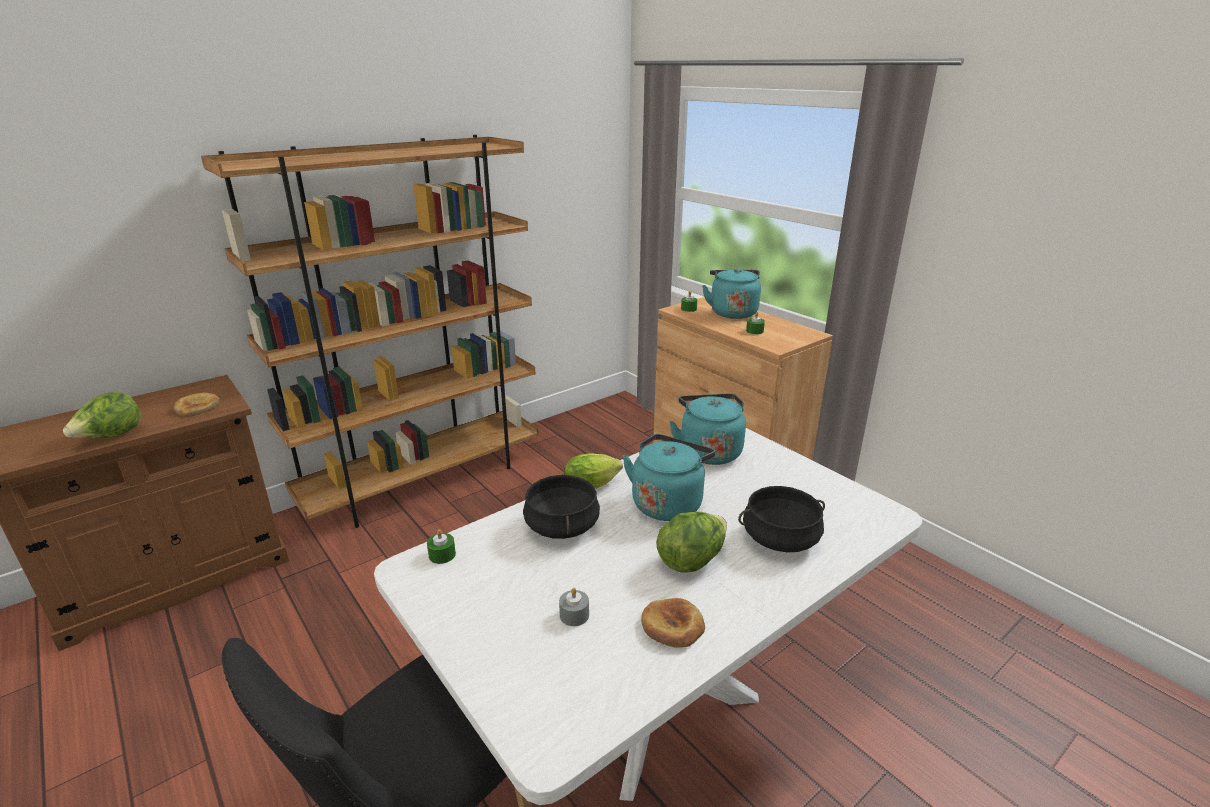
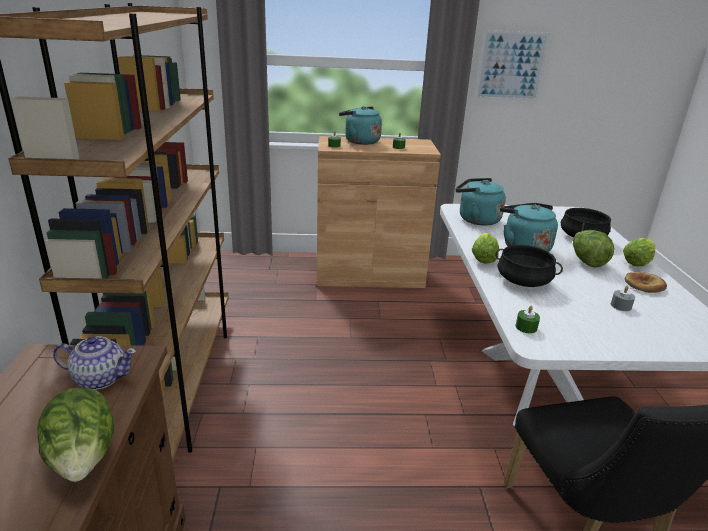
camera: 55 degrees left, 0 degrees up
(197, 407) = (100, 378): bread -> teapot
(758, 607) = (638, 262): none -> lettuce
(995, 248) = (511, 66): none -> picture

